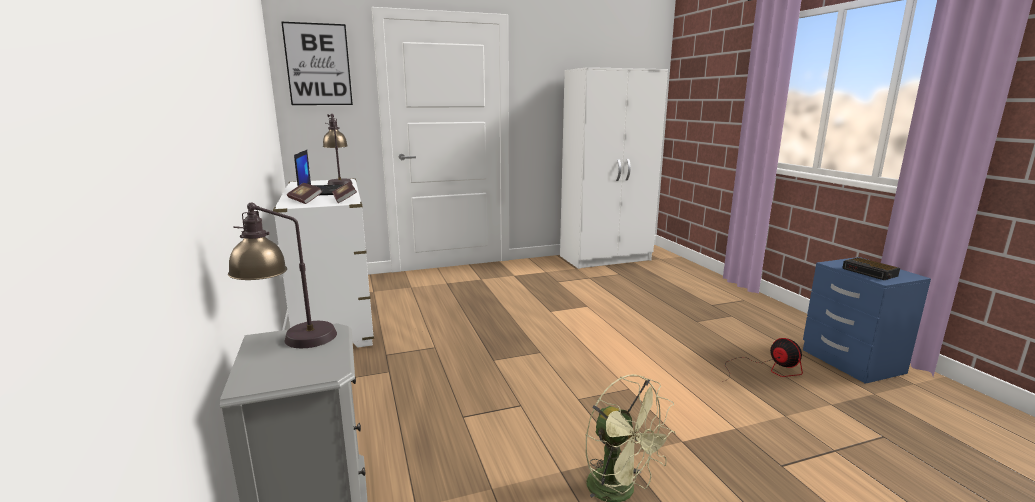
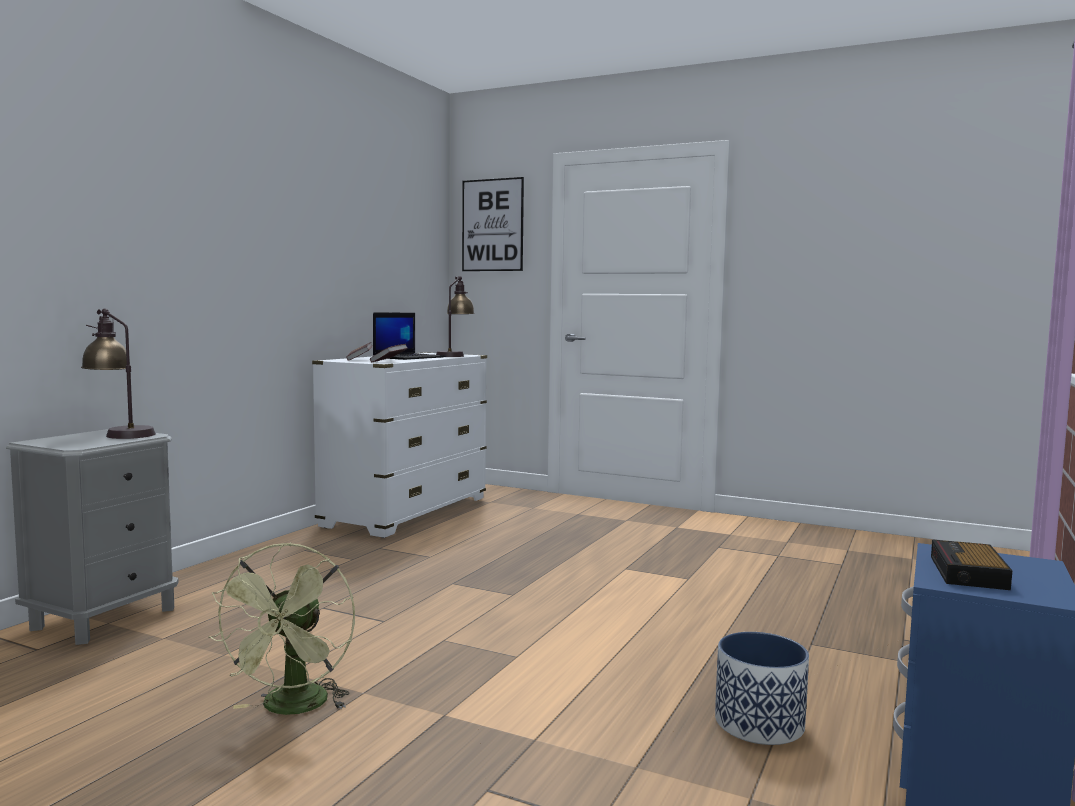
camera: 45 degrees right, 10 degrees down
(606, 258) = (875, 544): white wardrobe -> none
(765, 369) = (759, 724): fan -> planter

